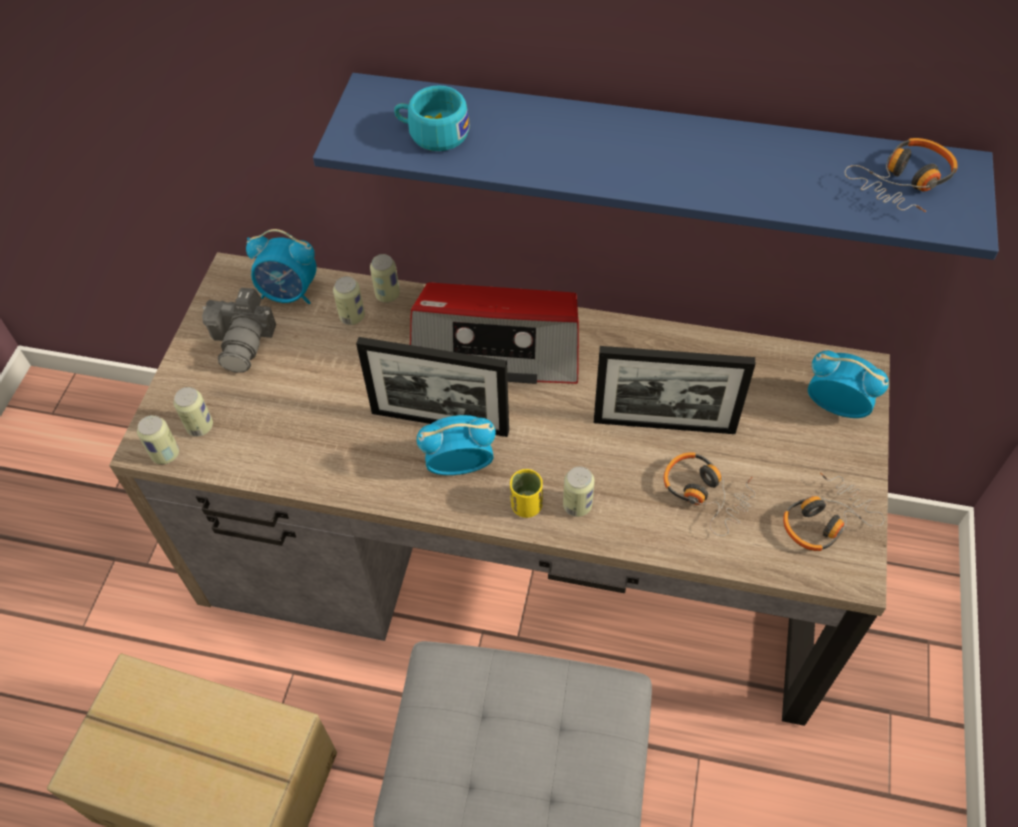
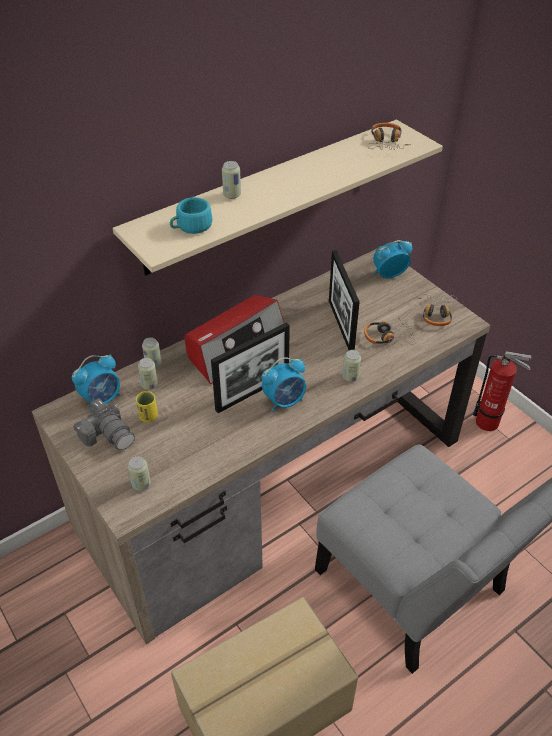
camera: 50 degrees left, 10 degrees down
(165, 454) = (141, 509): can -> can (232, 195)
(459, 465) = (284, 401): alarm clock -> alarm clock turned 150 degrees counterclockwise
(526, 506) = (332, 393): yellow cup -> yellow cup (148, 416)
(653, 156) = (268, 196): blue shelf -> beige shelf
(664, 425) = (341, 325): picture frame -> picture frame turned 120 degrees clockwise
(889, 748) = (490, 423): none -> fire extinguisher

